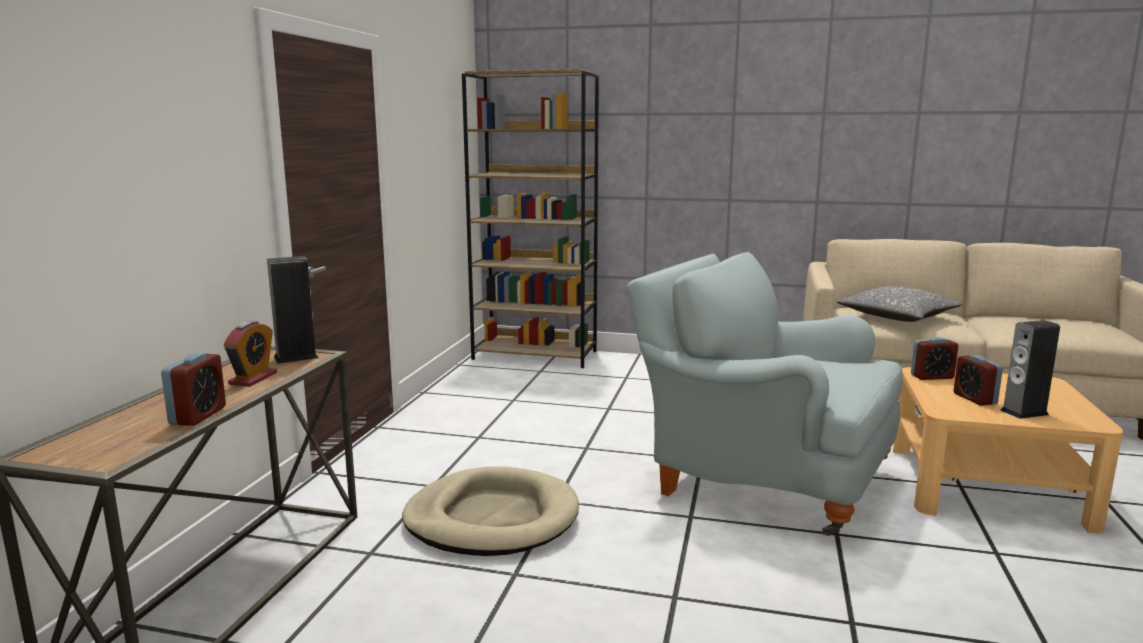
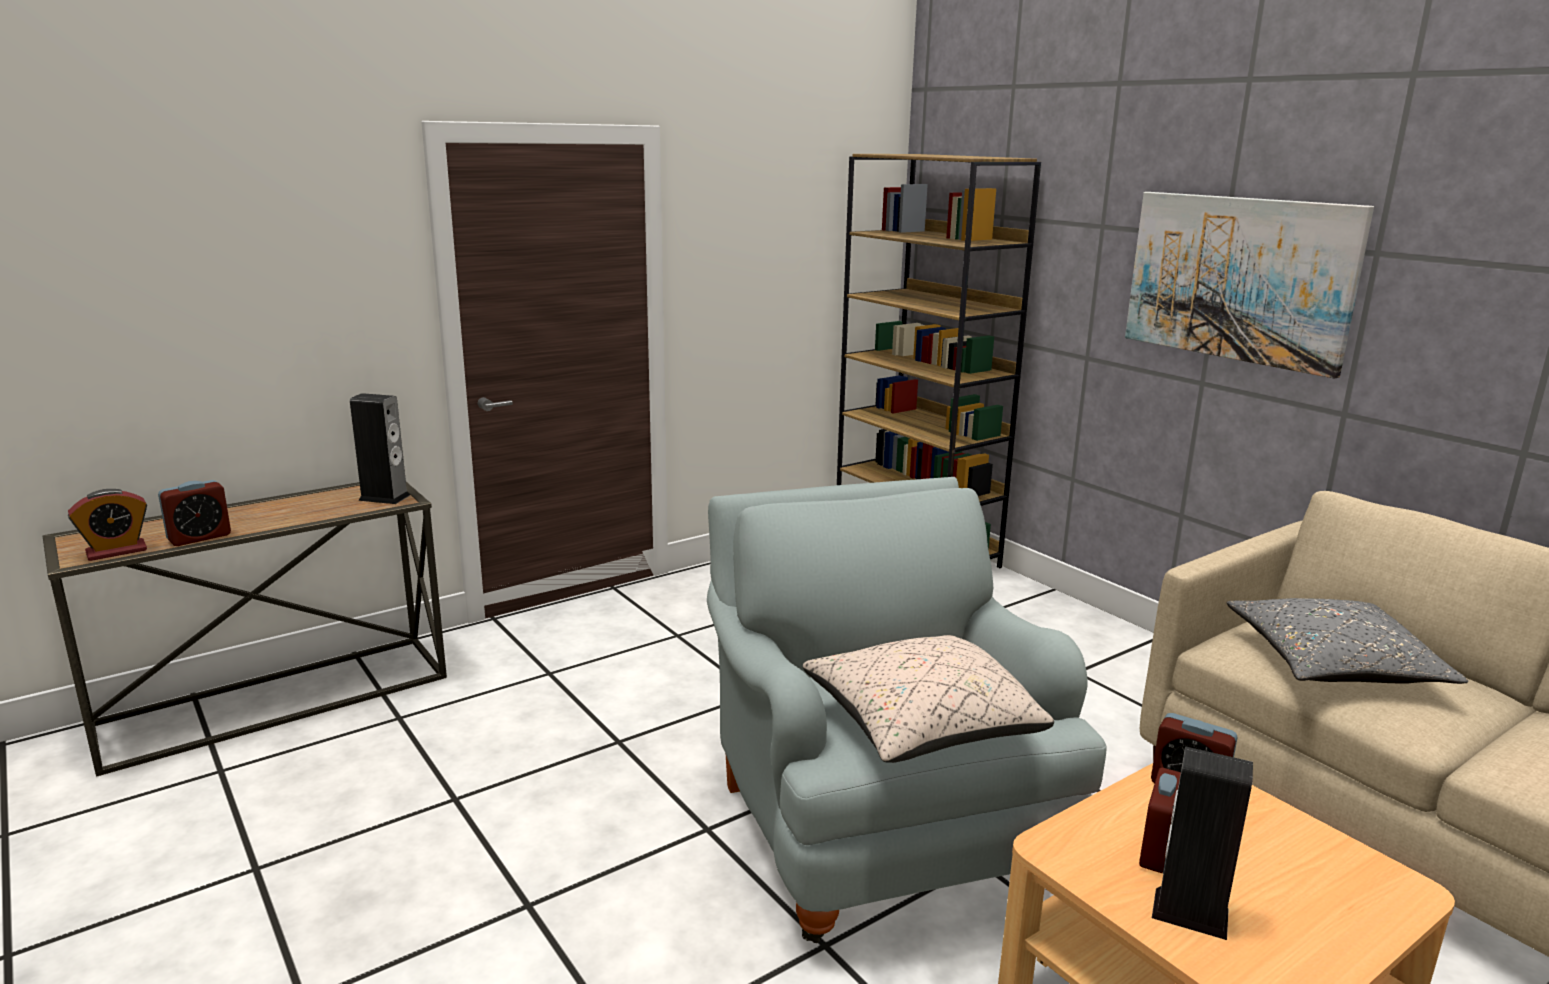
camera: 40 degrees right, 5 degrees up
(253, 378) = (311, 511): alarm clock -> alarm clock (116, 551)
(492, 518) = (534, 732): beige dog bed -> none
(747, 135) = (1238, 278): none -> picture
(842, 378) = (920, 726): none -> beige pillow

